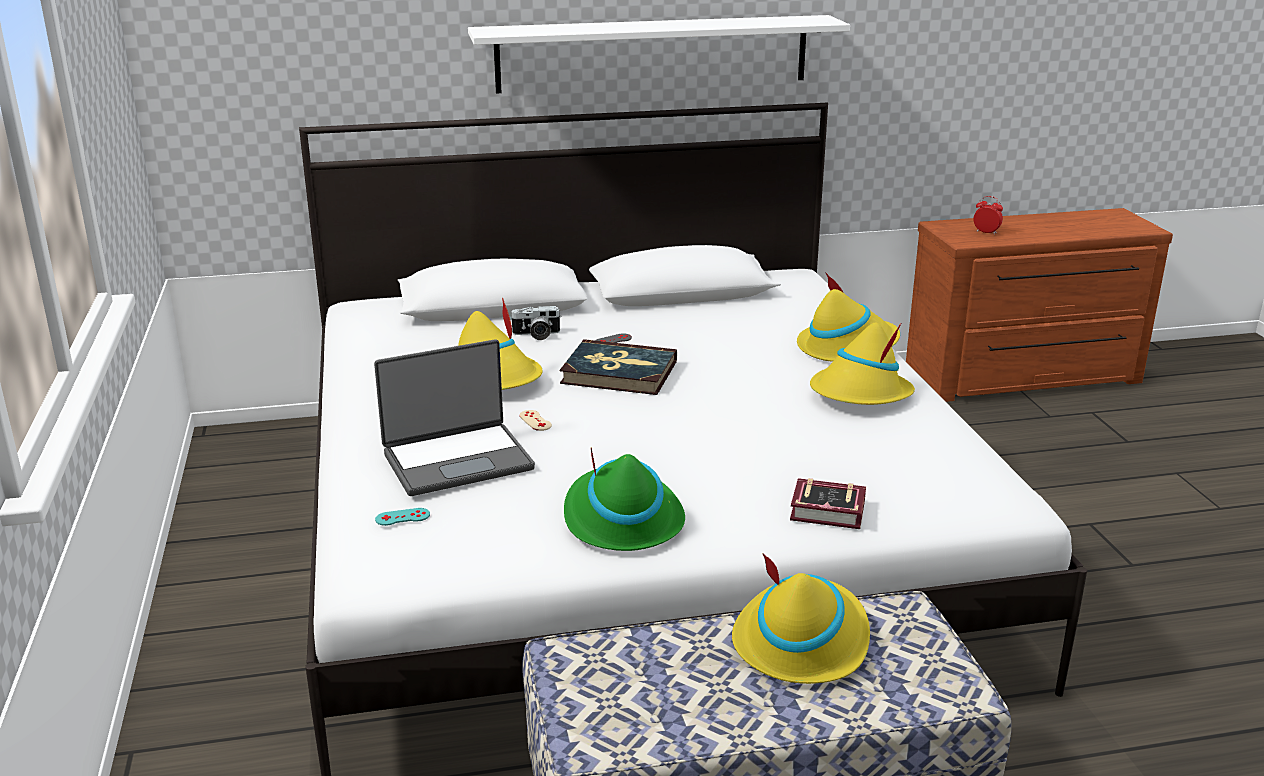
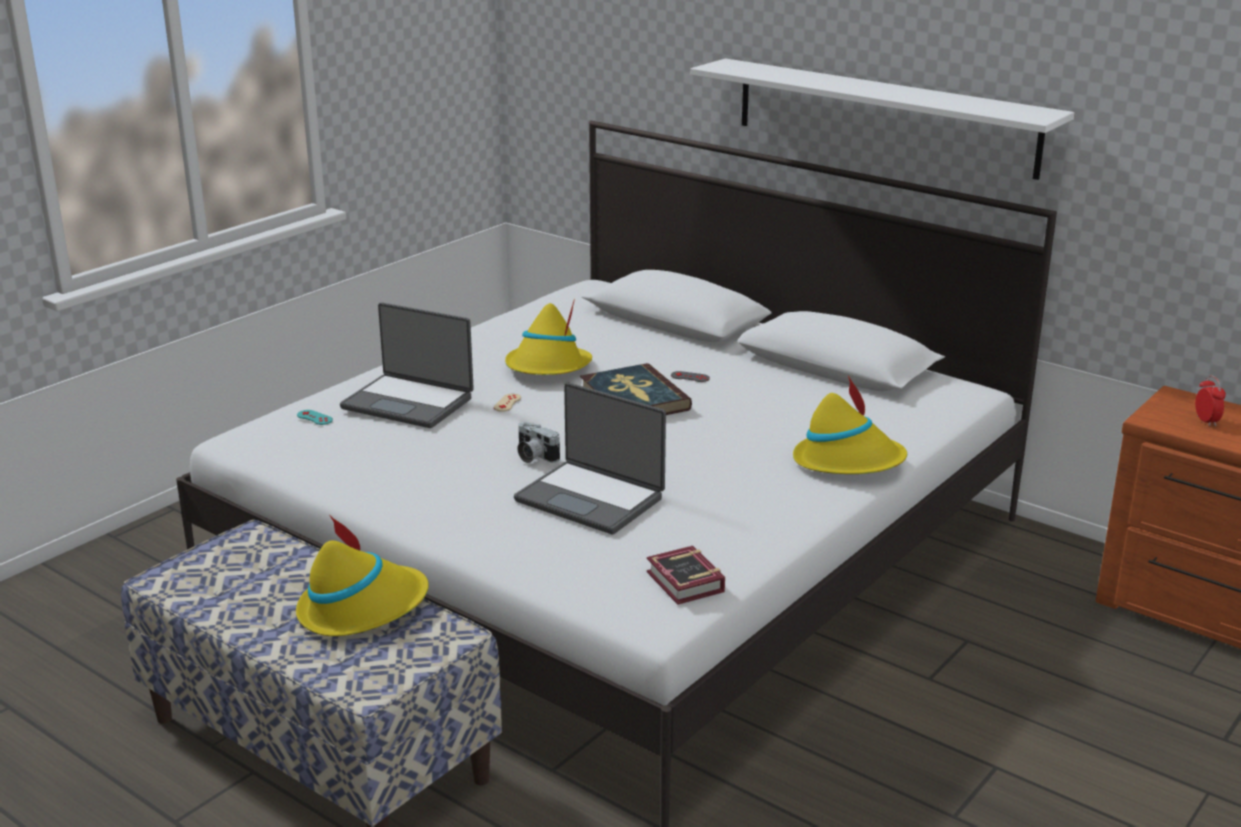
camera: 50 degrees right, 0 degrees up
(536, 335) = (649, 351): camera -> camera (533, 456)
(621, 518) = (409, 481): green hat -> none
(774, 454) = (591, 498): none -> laptop
(830, 512) = (525, 549): book -> book (685, 584)
(859, 394) = (759, 496): yellow hat -> none

